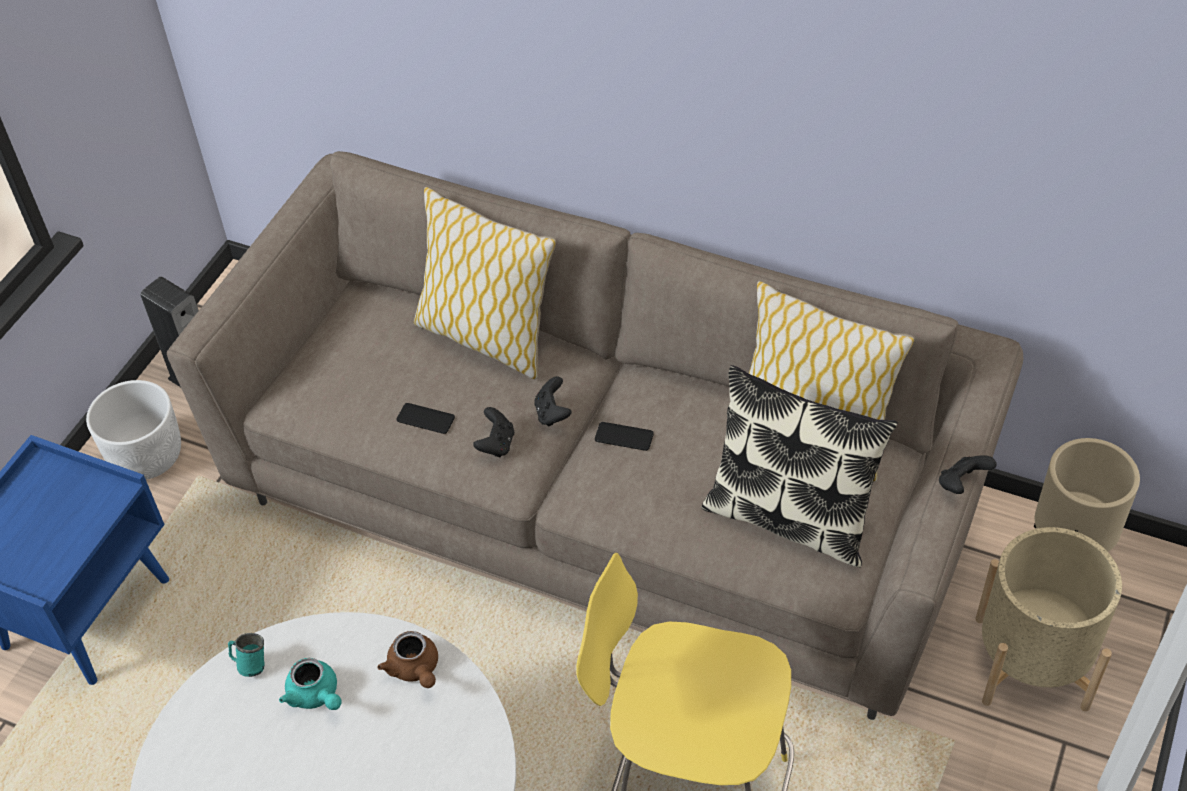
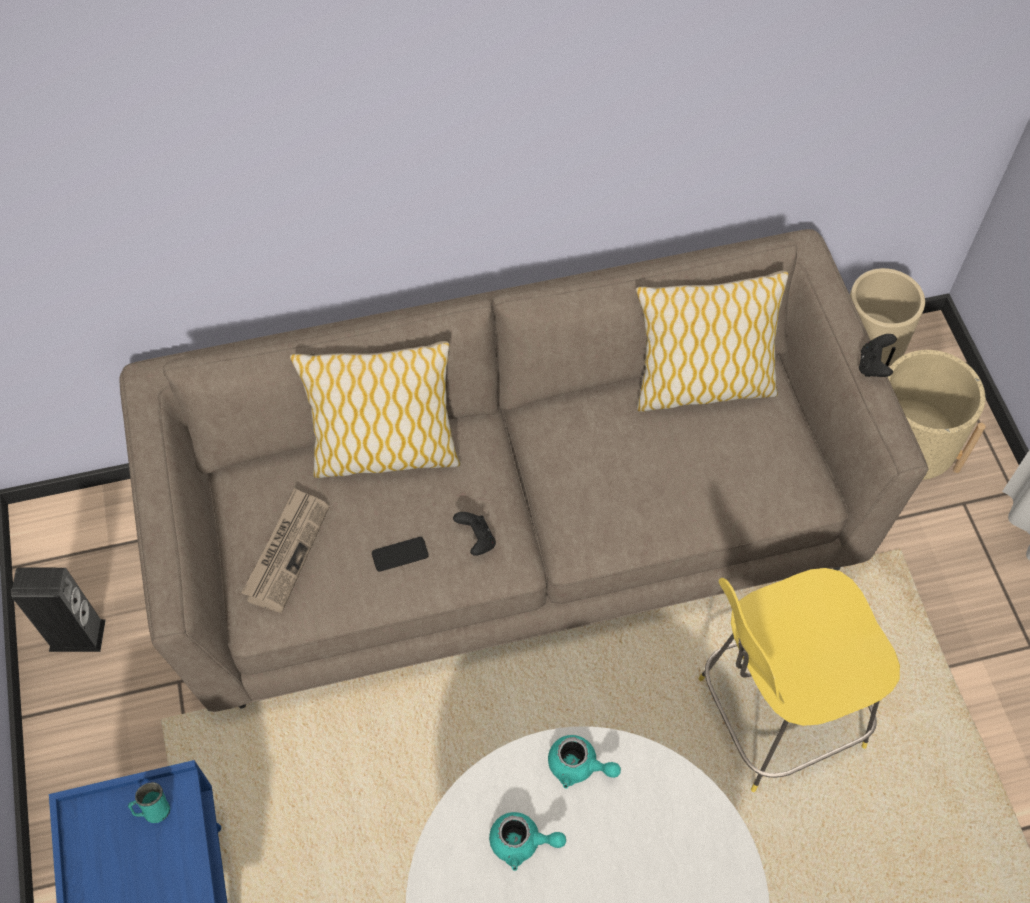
camera: 40 degrees left, 10 degrees up
(147, 457) = (97, 733): white planter -> none
(250, 664) = (445, 856): turquoise mug -> turquoise mug (152, 809)
(343, 365) = (286, 551): none -> newspaper
(415, 669) = (579, 766): brown teapot -> turquoise teapot
(552, 413) = (497, 486): black game controller -> none
(624, 437) = (569, 471): phone -> none
(790, 516) = (742, 460): pillow -> none

